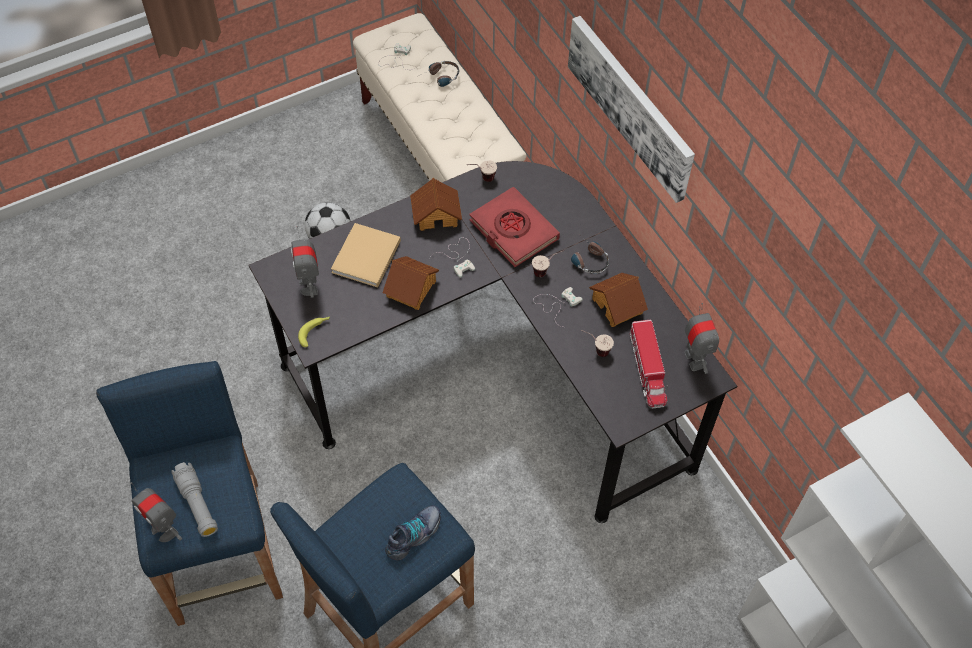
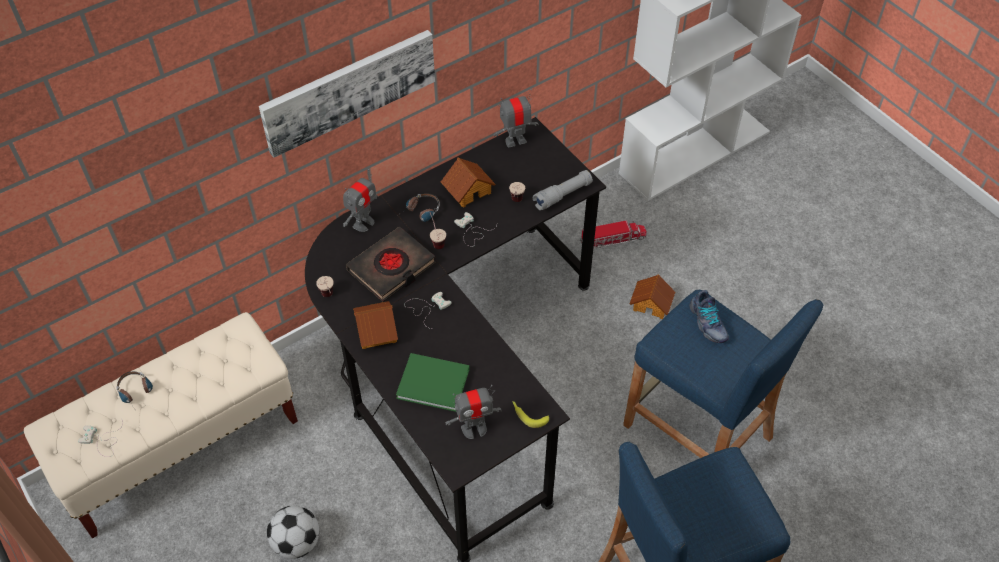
camera: 95 degrees left, 5 degrees down
(164, 529) = (755, 521): toy robot -> toy robot (363, 223)
(197, 504) = (722, 498): grey flashlight -> grey flashlight (562, 195)
(365, 258) = (435, 384): beige book -> green book
(412, 289) = (468, 341): toy house -> toy house (651, 303)
(414, 535) = (707, 323): shoe -> shoe turned 150 degrees counterclockwise
(513, 230) = (392, 268): red book -> black book
(647, 369) = (529, 169): toy truck -> toy truck (612, 240)

